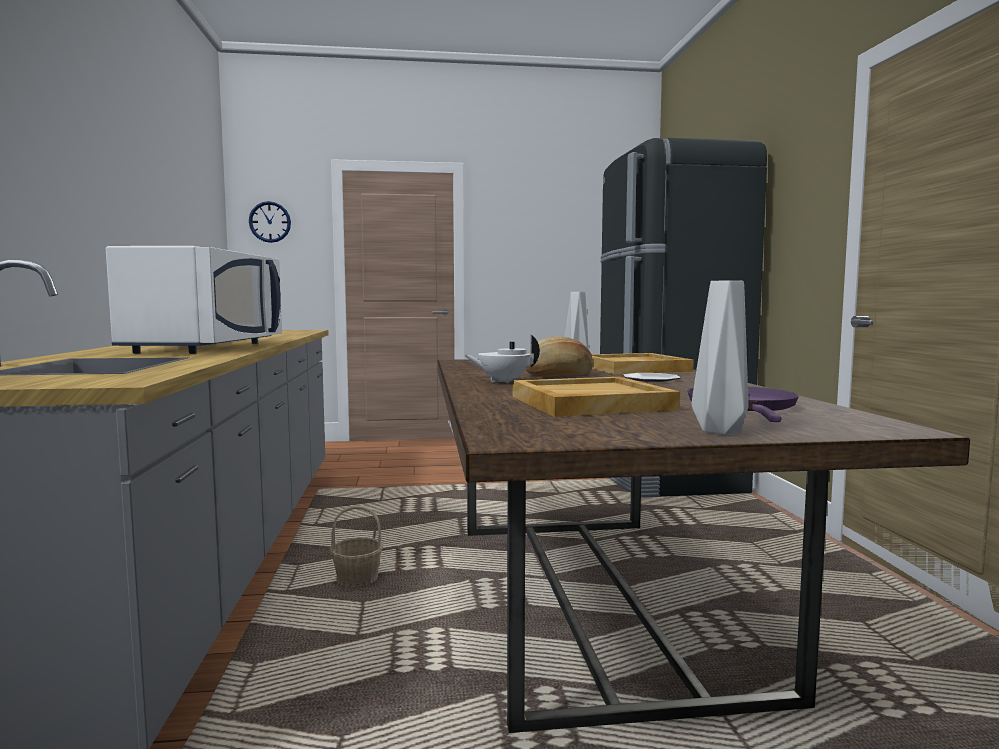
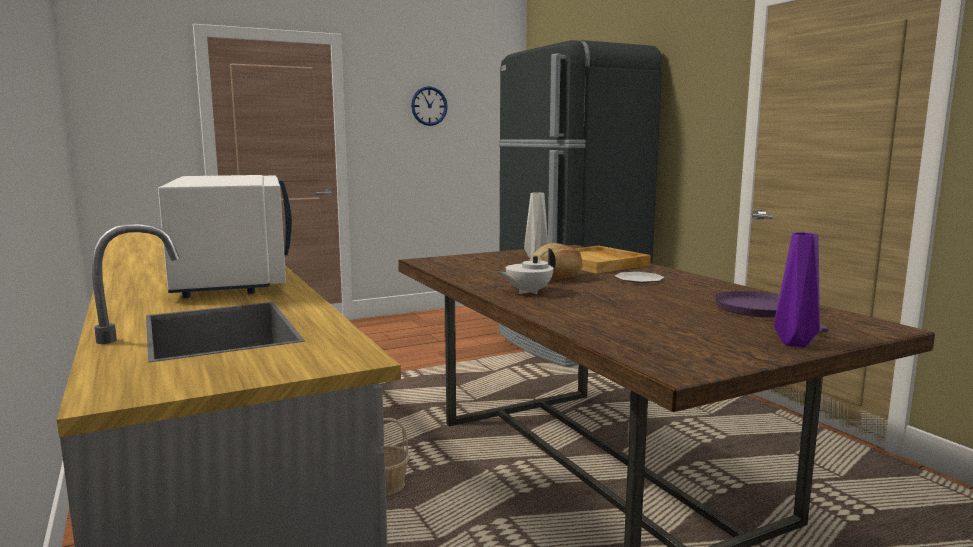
camera: 20 degrees left, 5 degrees up
(270, 222) = (122, 94): wall clock -> wall clock (429, 106)
(590, 403) = (651, 317): beige tray -> none
(719, 432) = (794, 344): grey vase -> purple vase

